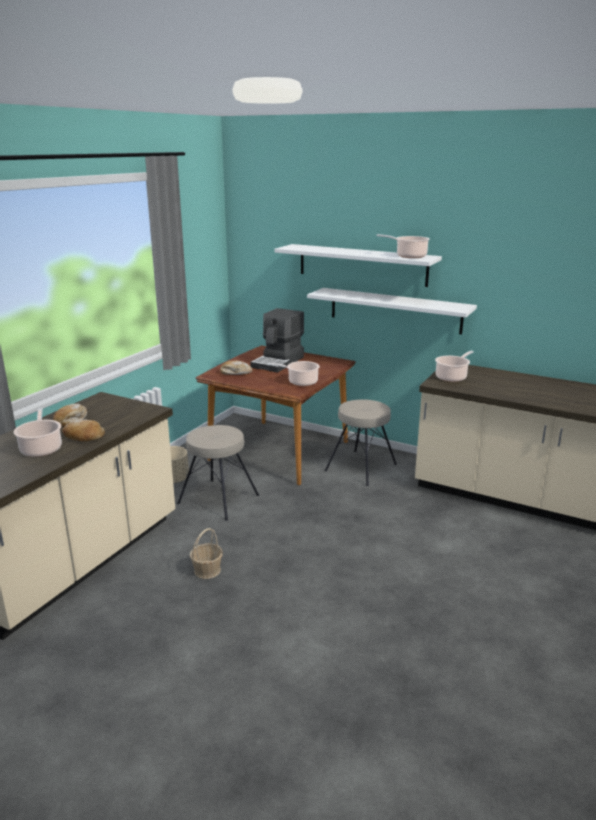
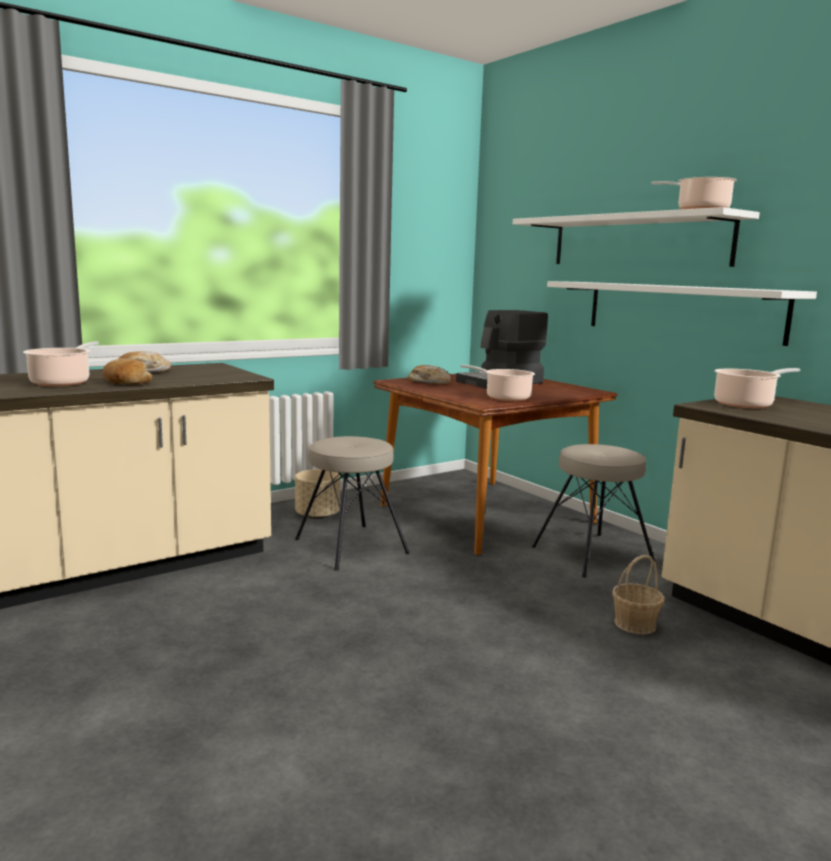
camera: 25 degrees right, 10 degrees down
(207, 570) = (247, 619): basket -> basket (635, 624)

